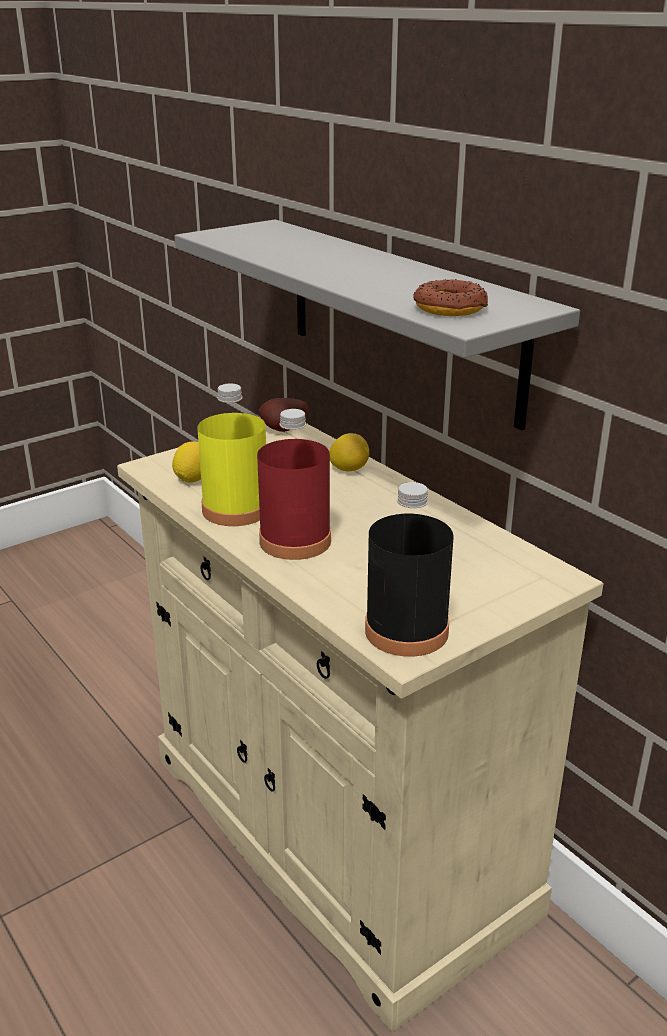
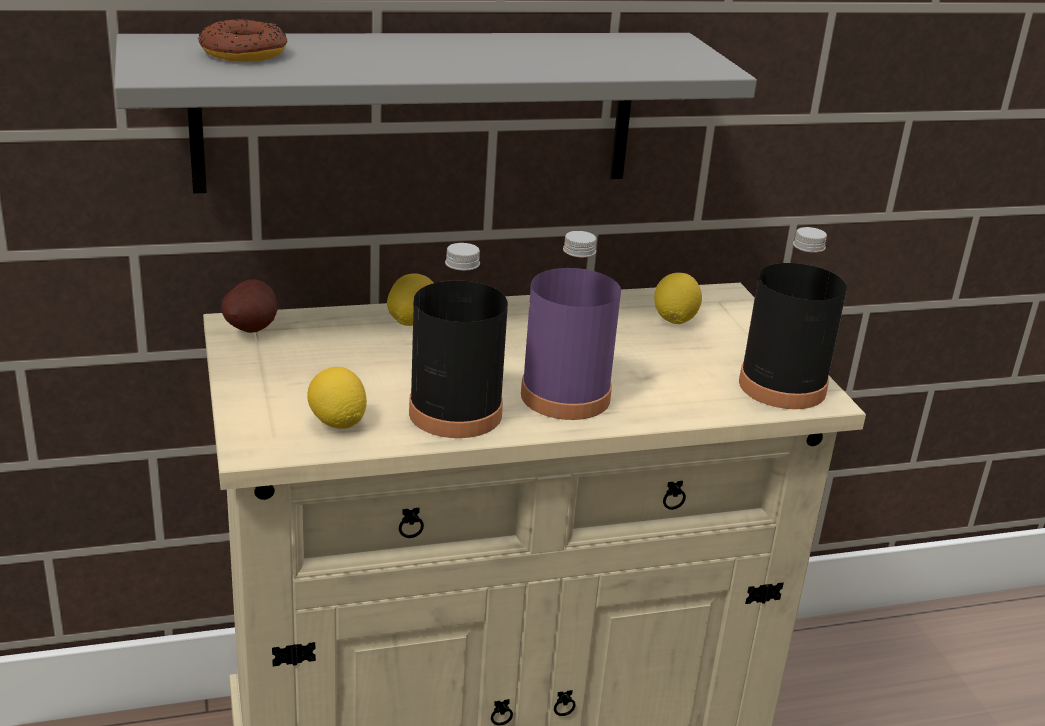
camera: 70 degrees left, 0 degrees up
(236, 509) = (455, 413): yellow bottle -> black bottle
(295, 541) = (565, 396): red bottle -> purple bottle
(450, 308) = (653, 60): donut -> donut (244, 52)
(476, 562) = (674, 320): none -> lemon

